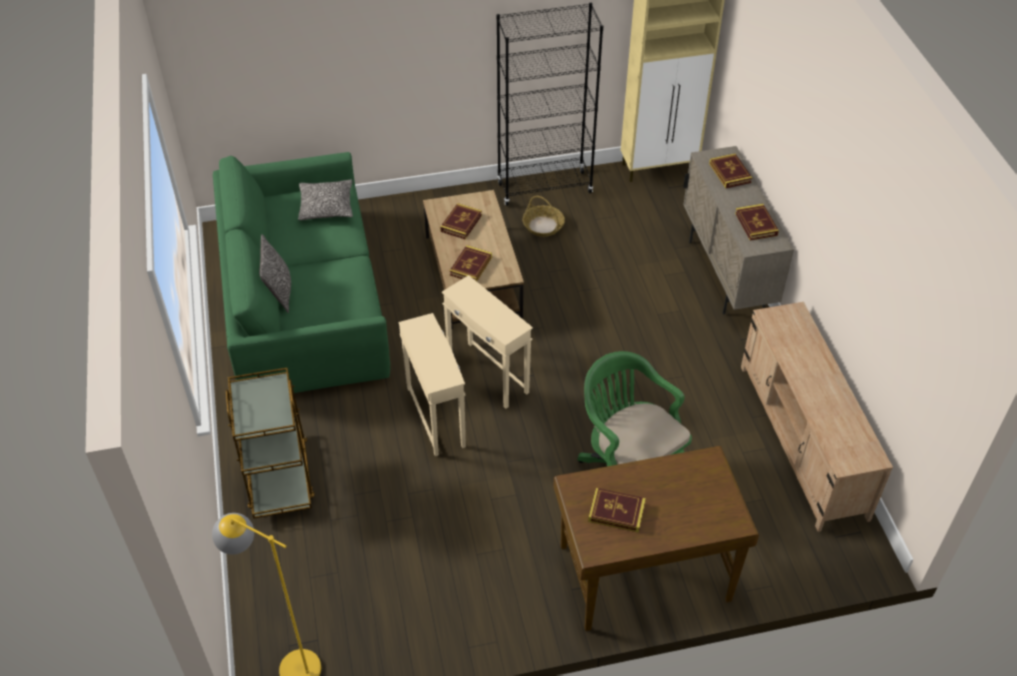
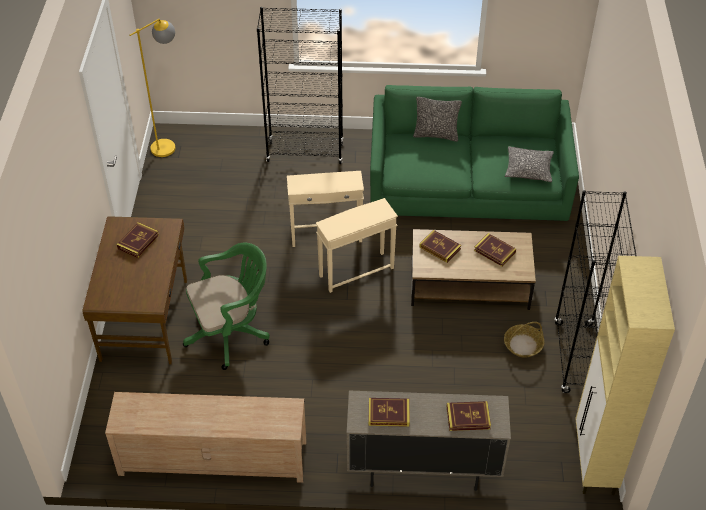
camera: 105 degrees right, 0 degrees up
(279, 476) = (305, 153): brown cart -> black bookcase

